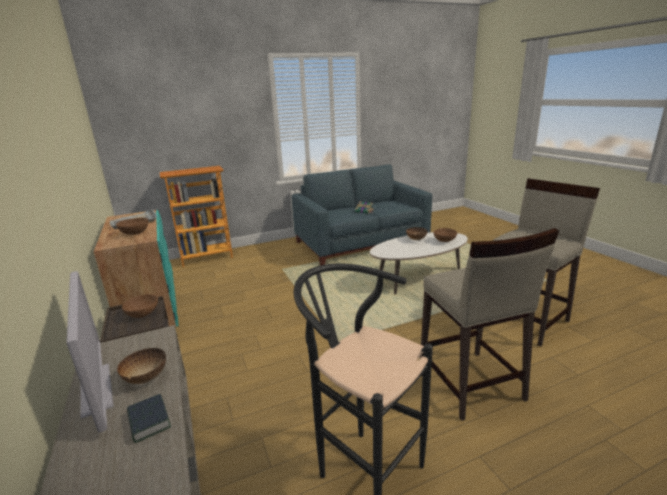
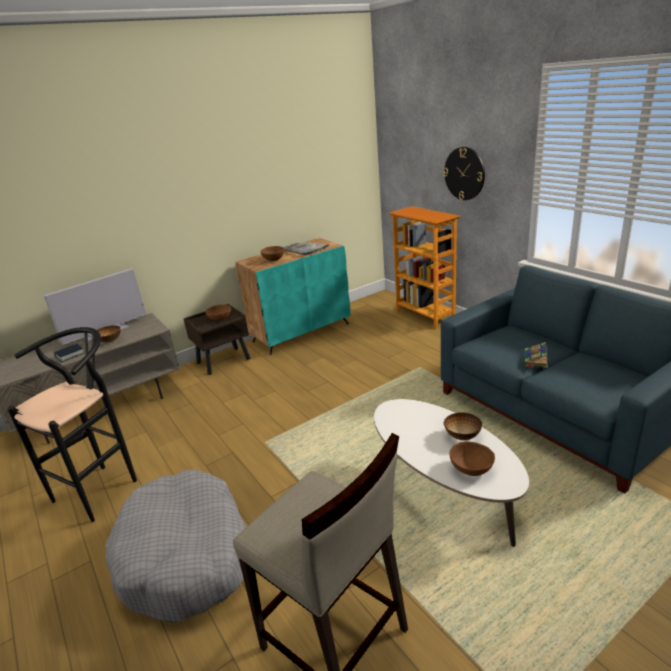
camera: 80 degrees right, 5 degrees up
(215, 132) = (464, 173): none -> wall clock
(470, 384) = (186, 556): beige stool -> grey dog bed

